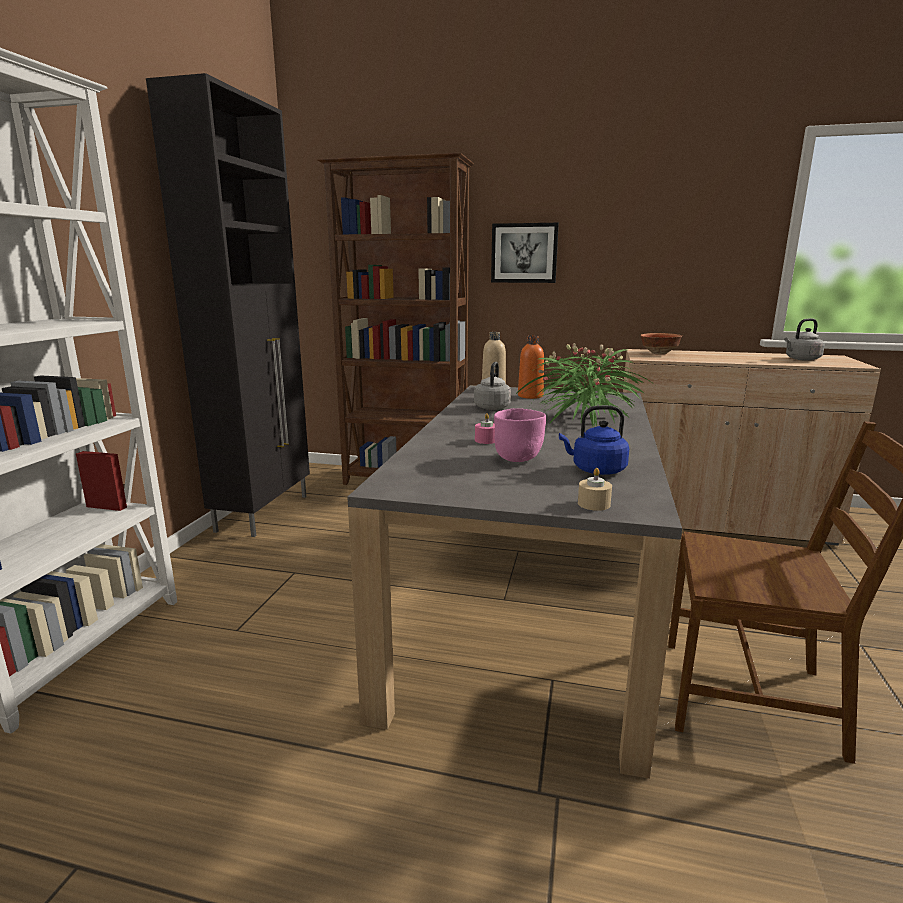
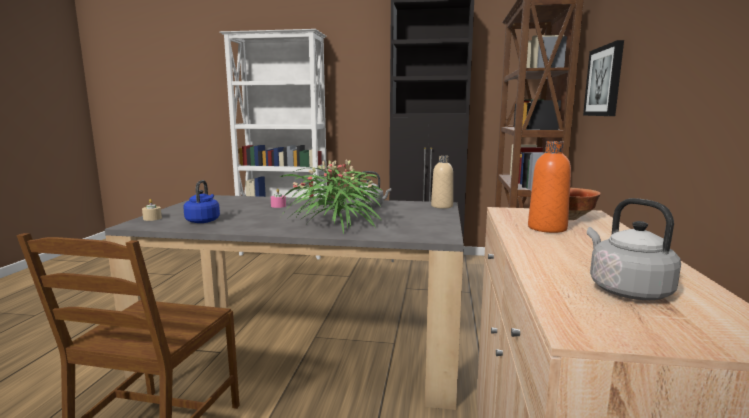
camera: 85 degrees right, 5 degrees down
(518, 458) = (237, 210): pink bowl -> none
(530, 396) = (418, 213): orange bottle -> orange bottle (547, 228)

